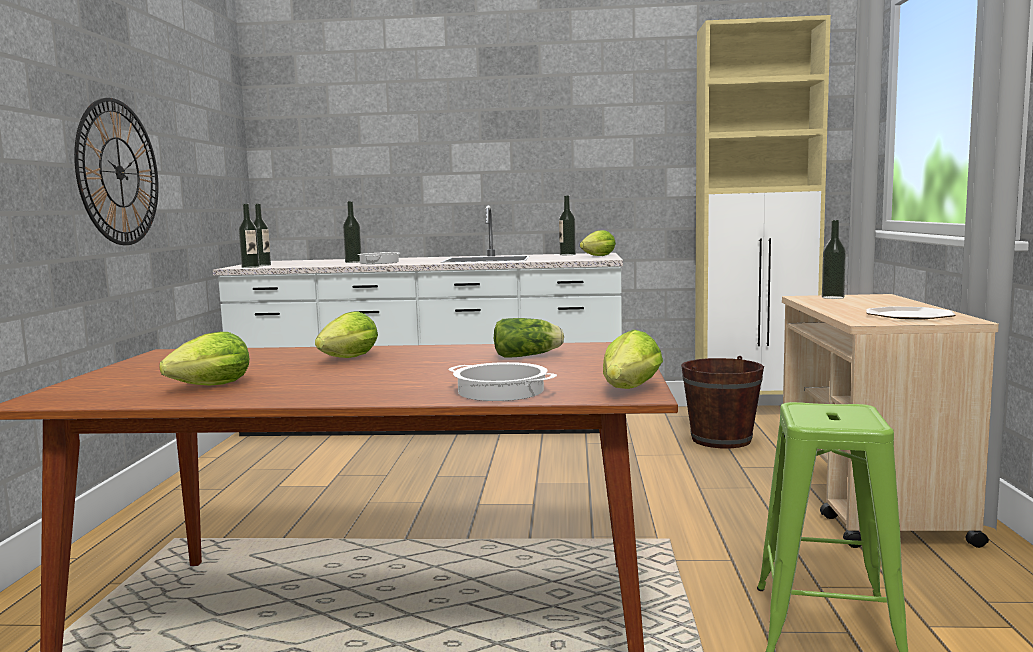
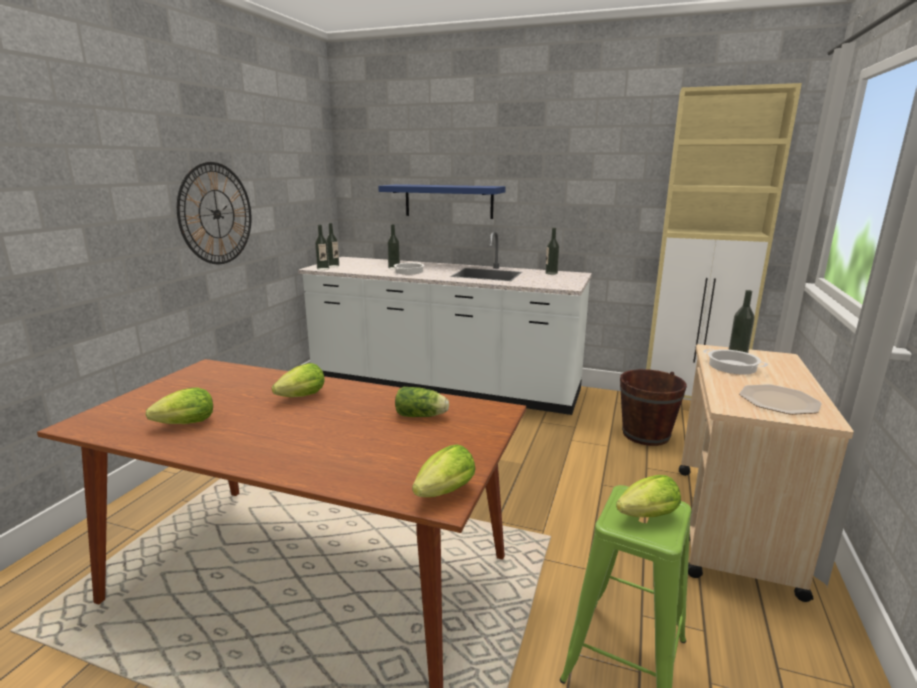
camera: 15 degrees right, 10 degrees up
(417, 174) = (448, 201): none -> blue shelf
(499, 391) = (352, 473): cooking pot -> cooking pot (731, 366)
(596, 256) = (568, 280): lettuce -> lettuce (644, 517)

